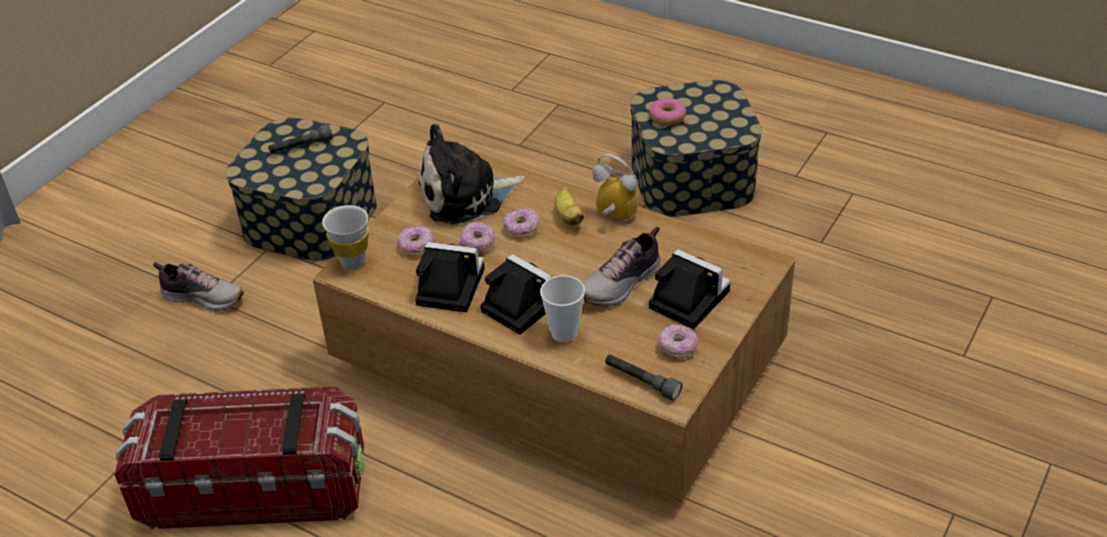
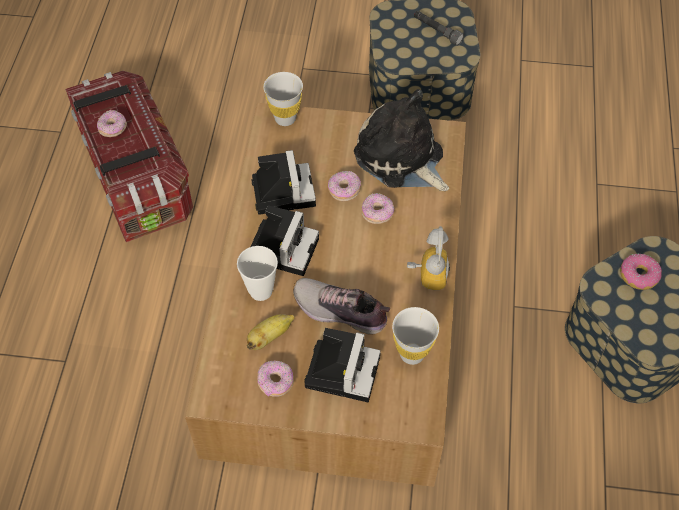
camera: 65 degrees right, 15 degrees up
(203, 297) = (302, 62): shoe -> none
(416, 247) = (321, 151): donut -> donut (113, 129)
(568, 217) = (410, 242): banana -> banana (269, 337)
(641, 382) = (224, 368): grey flashlight -> none
(692, 250) = (412, 354): none -> white cup

